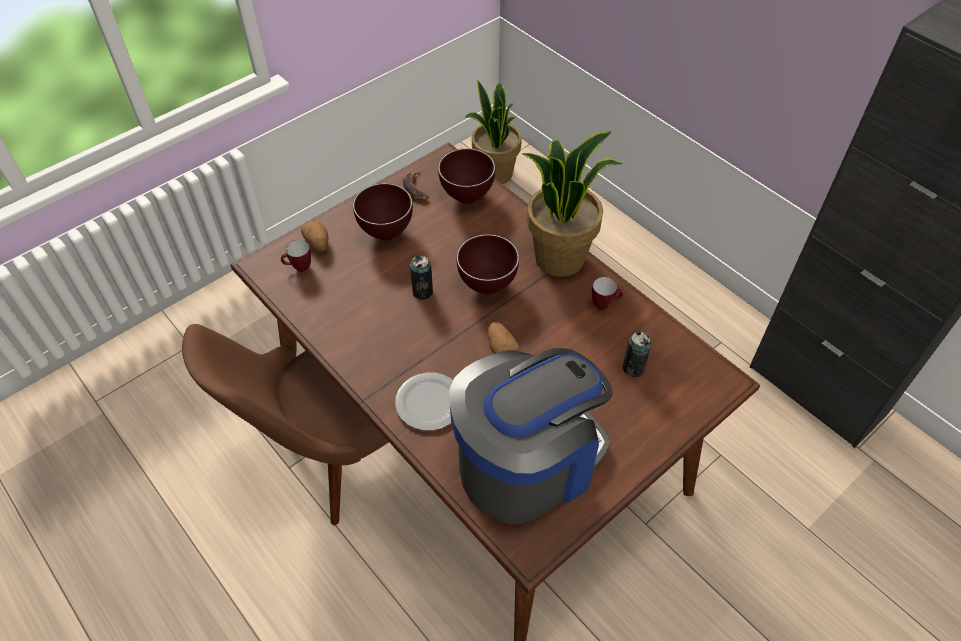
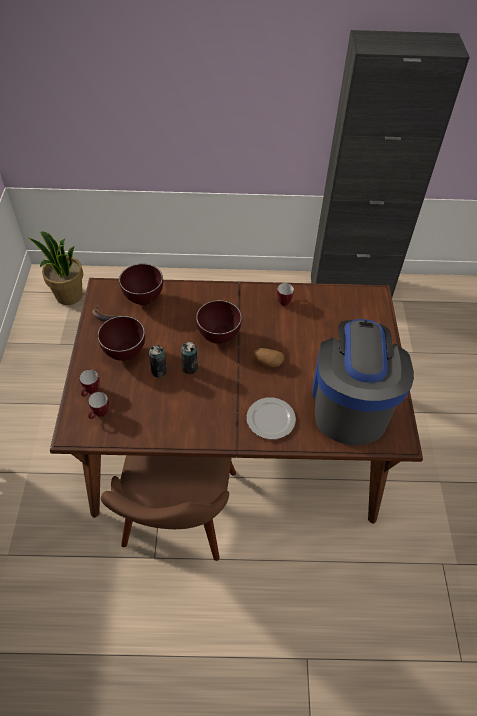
camera: 50 degrees left, 0 degrees up
(317, 244) = (91, 392): potato -> mug
(559, 257) = (234, 295): potted plant -> none
(633, 368) = (335, 321): can -> can (159, 371)

